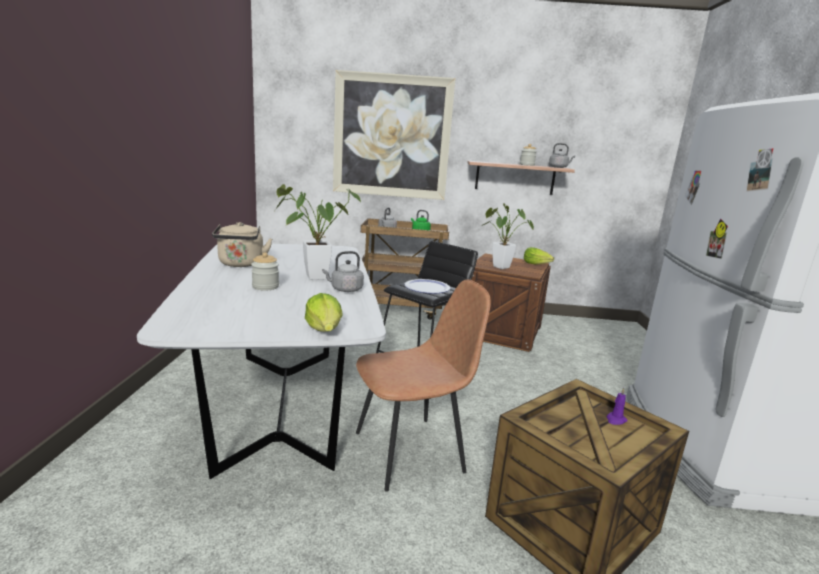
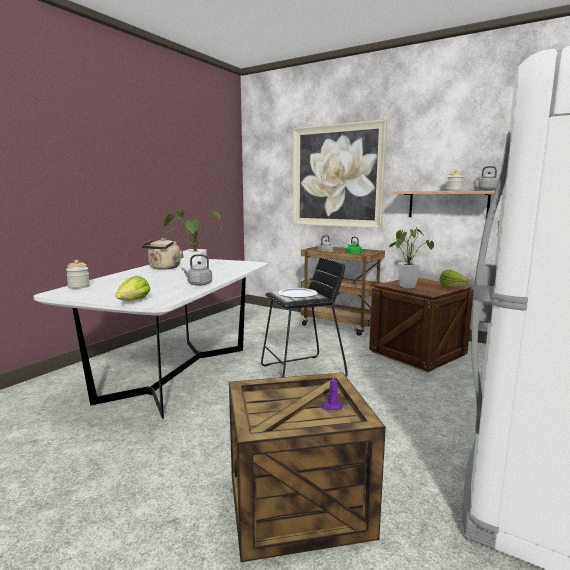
camera: 30 degrees right, 5 degrees down
(265, 287) = (151, 279): jar -> jar (79, 286)
(411, 451) = (229, 421): brown chair -> none

